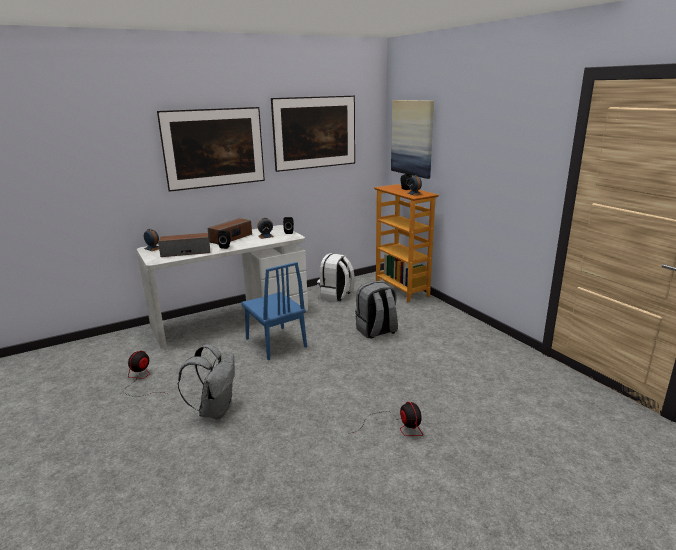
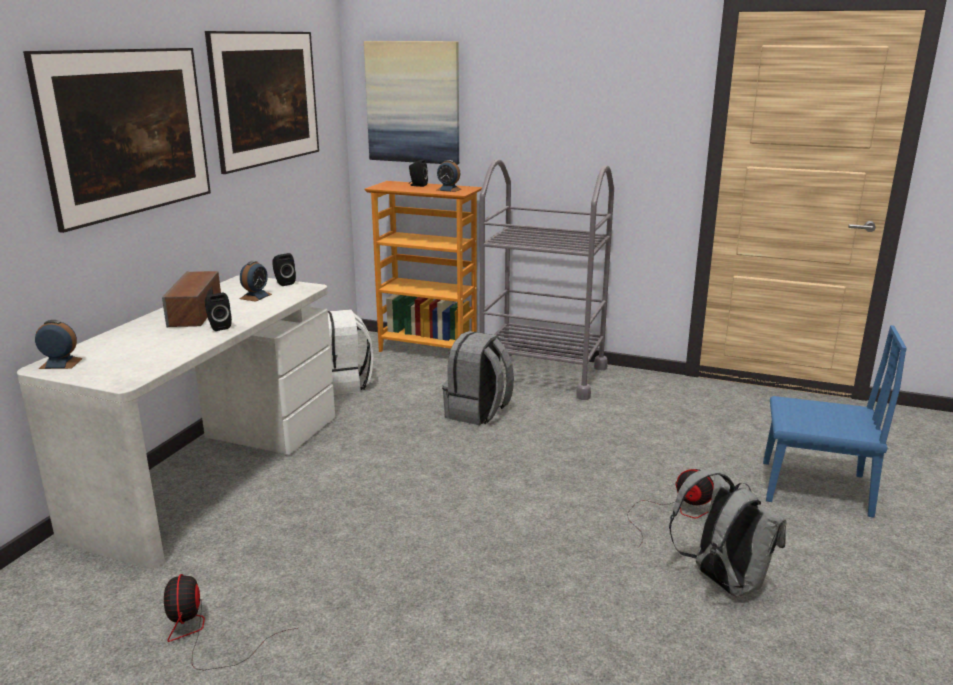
camera: 40 degrees left, 0 degrees up
(186, 252) = (157, 352): speaker -> none
(215, 410) = (420, 610): grey backpack -> grey backpack (722, 581)
(275, 342) = (357, 479): blue chair -> blue chair (814, 488)
(444, 322) = (542, 374): none -> grey cart

